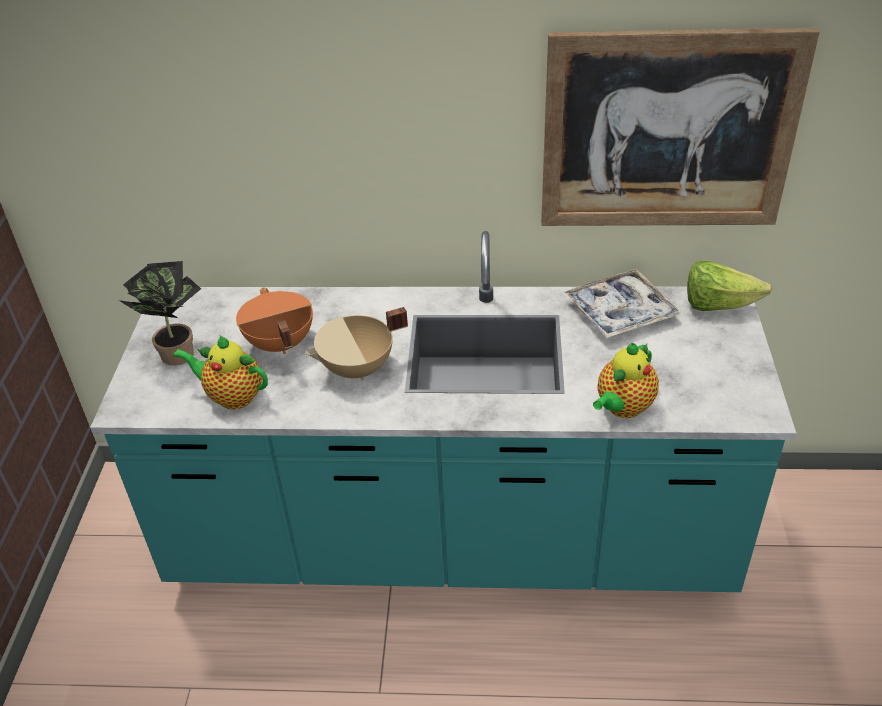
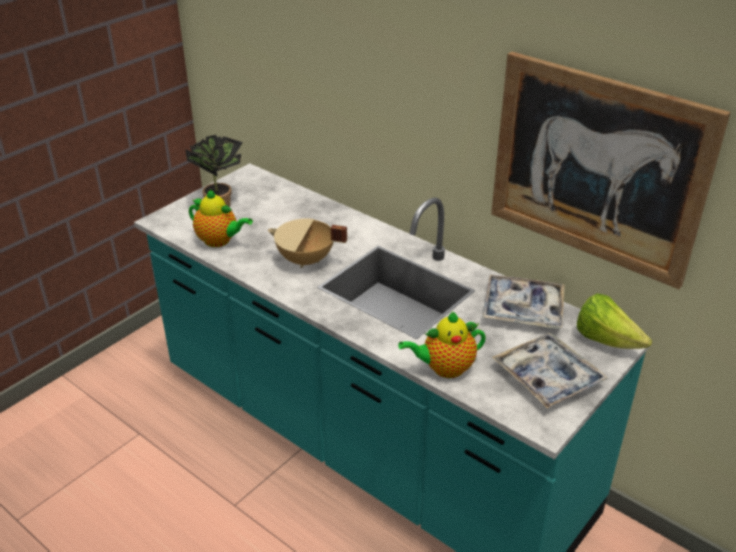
camera: 35 degrees right, 5 degrees down
(232, 396) = (219, 241): teapot -> teapot turned 150 degrees clockwise
(279, 344) = (278, 225): orange cooking pot -> none
(713, 366) = (547, 377): none -> tray

